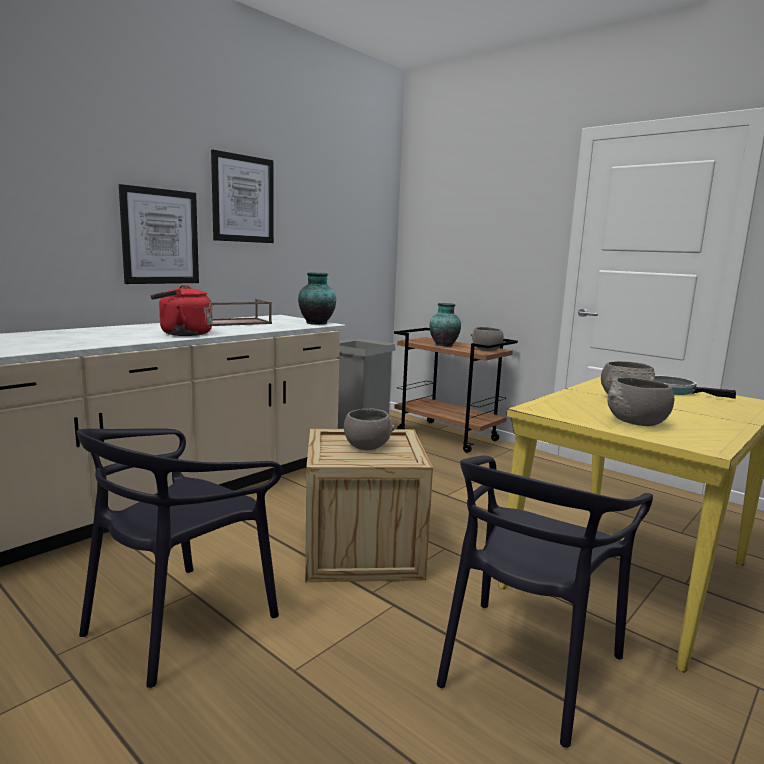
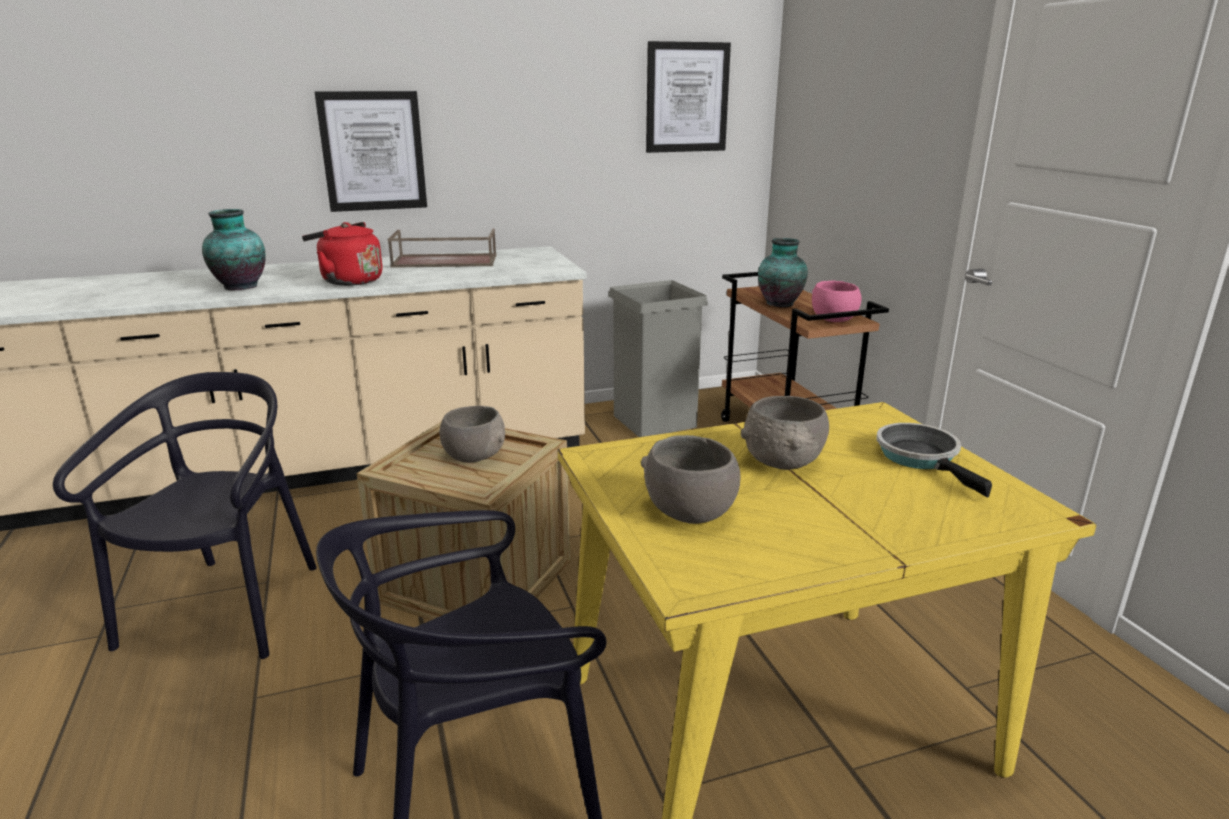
camera: 30 degrees right, 10 degrees up
(180, 621) = (226, 609): black chair -> black chair turned 120 degrees clockwise
(243, 199) = (490, 91): picture -> picture (687, 97)
(317, 323) = (552, 268): vase -> vase (239, 287)
(486, 349) = (833, 318): grey bowl -> pink bowl

